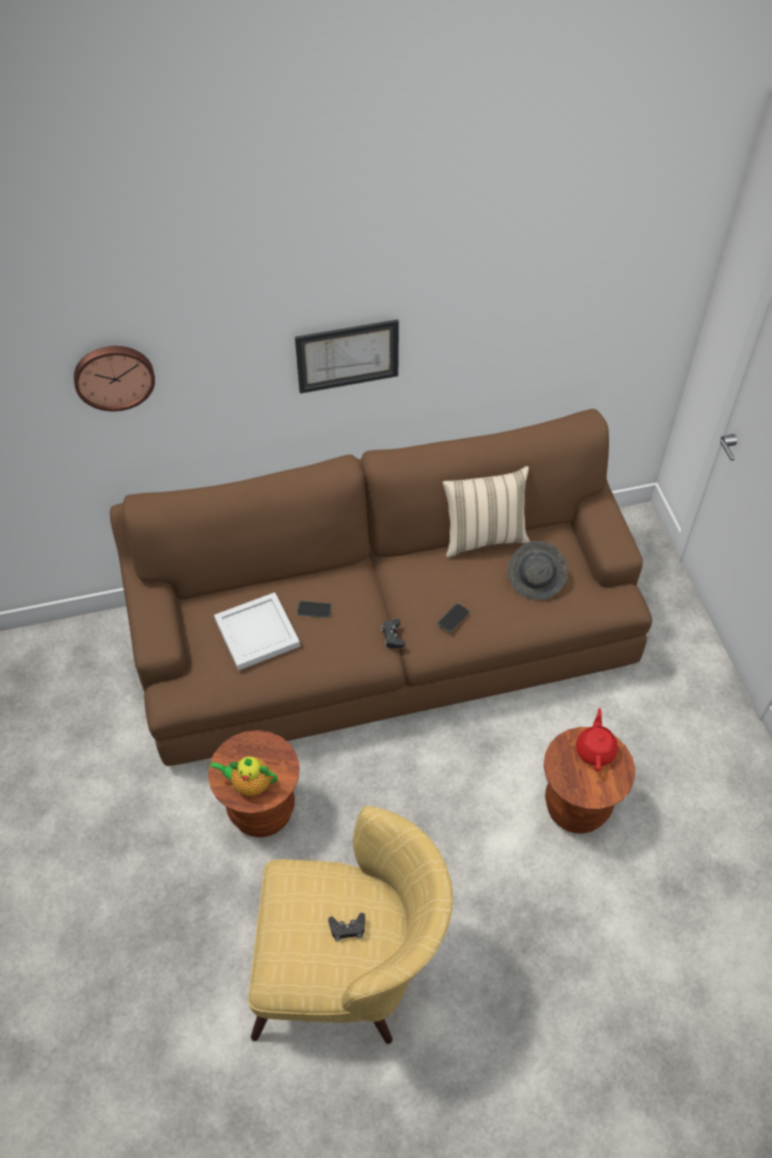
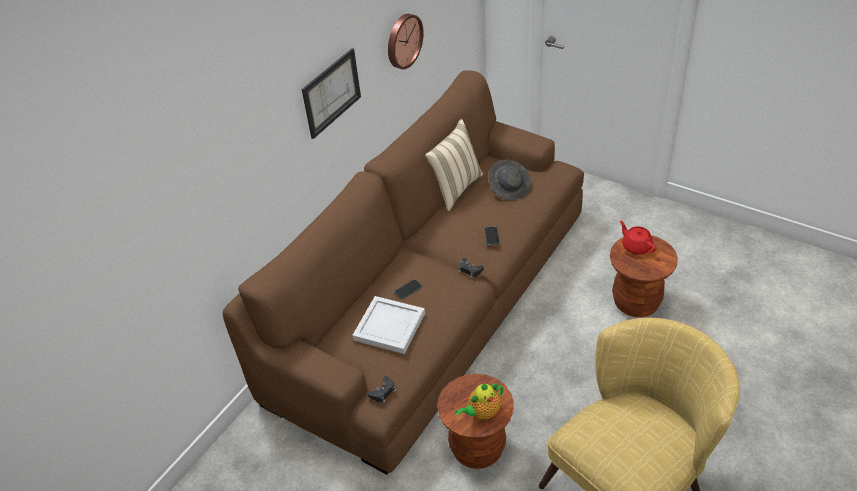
camera: 40 degrees left, 10 degrees down
(114, 375) = (202, 179): wall clock -> wall clock (403, 40)
(347, 928) = (644, 425): black game controller -> black game controller (383, 392)

